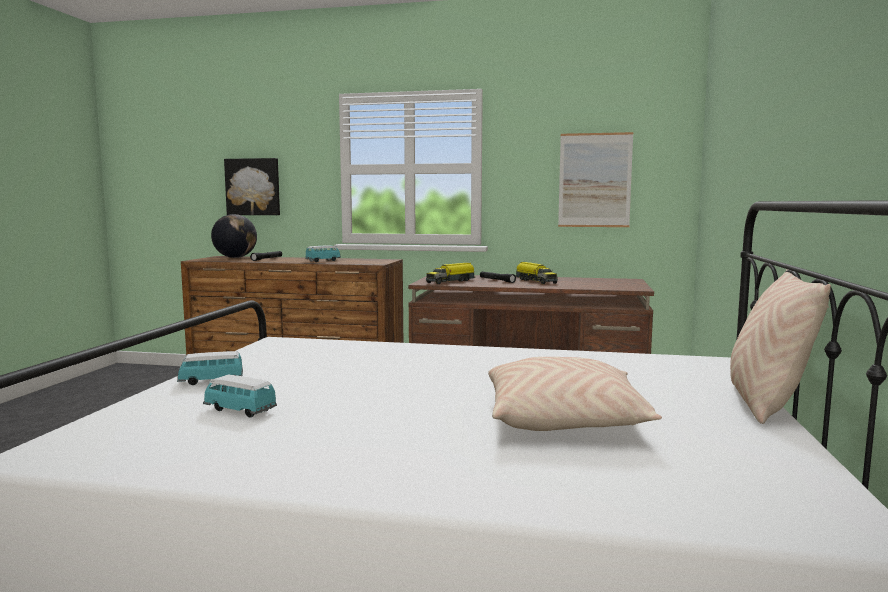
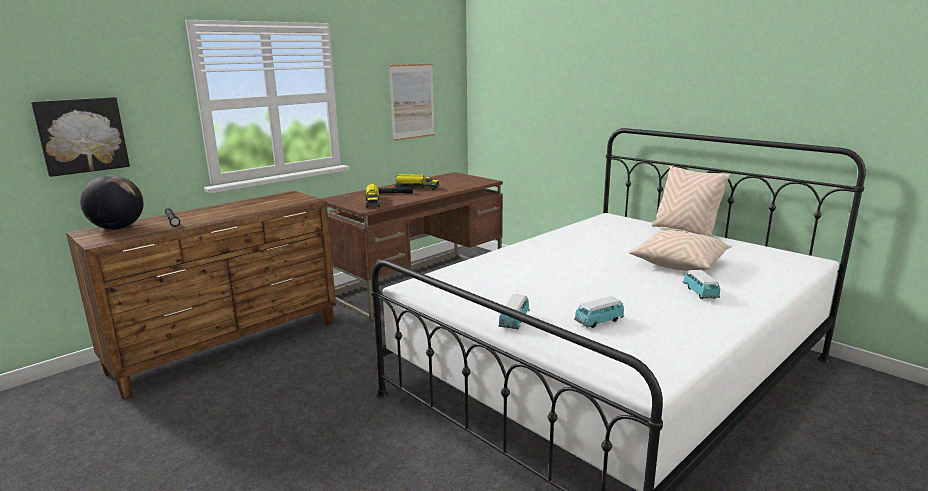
camera: 55 degrees left, 10 degrees up
(323, 261) = (247, 209): toy car -> toy car (700, 293)

